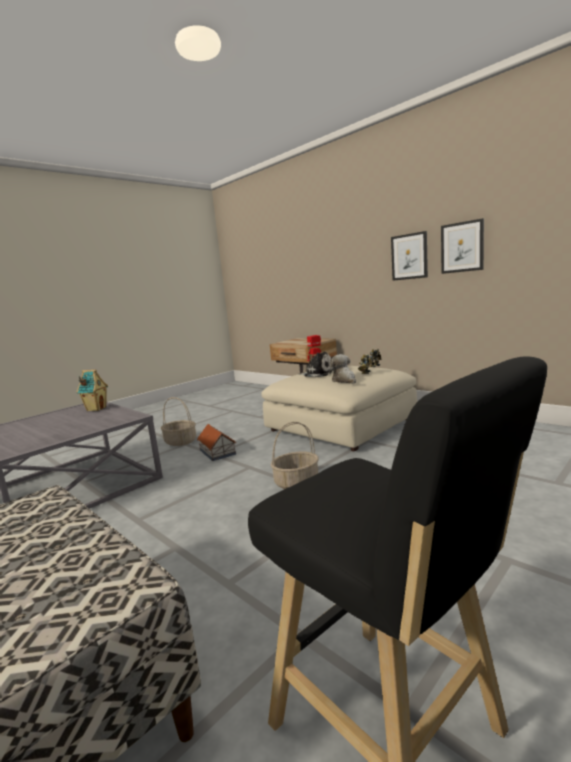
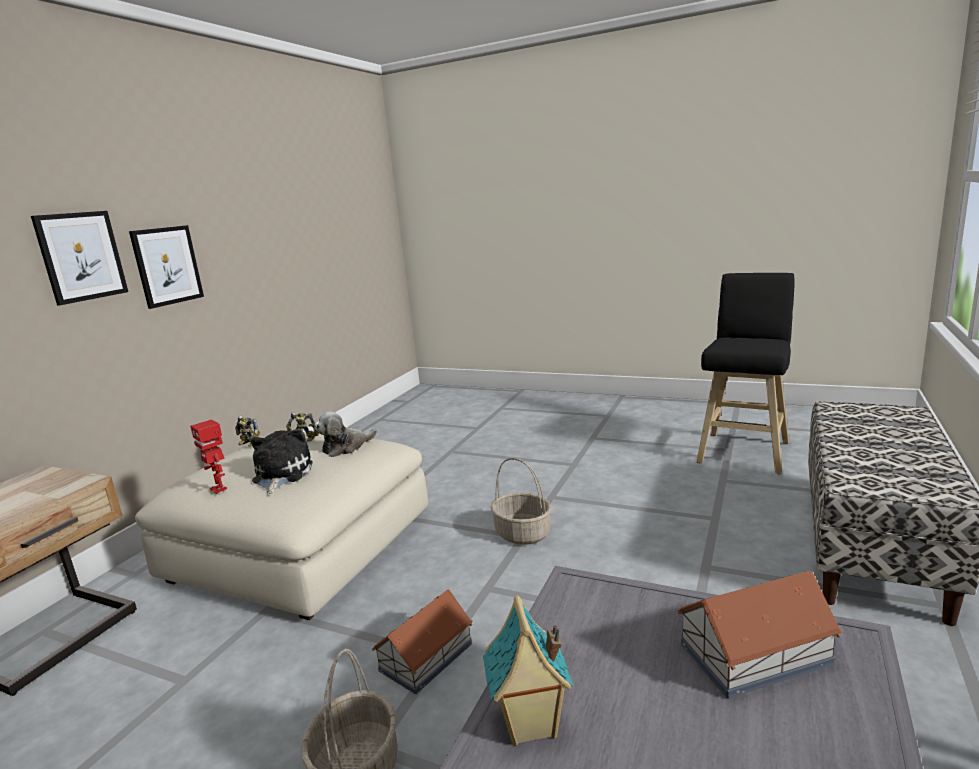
camera: 110 degrees left, 5 degrees up
(47, 436) = (752, 653): none -> toy house
(462, 247) = (234, 251): picture -> picture (81, 256)

